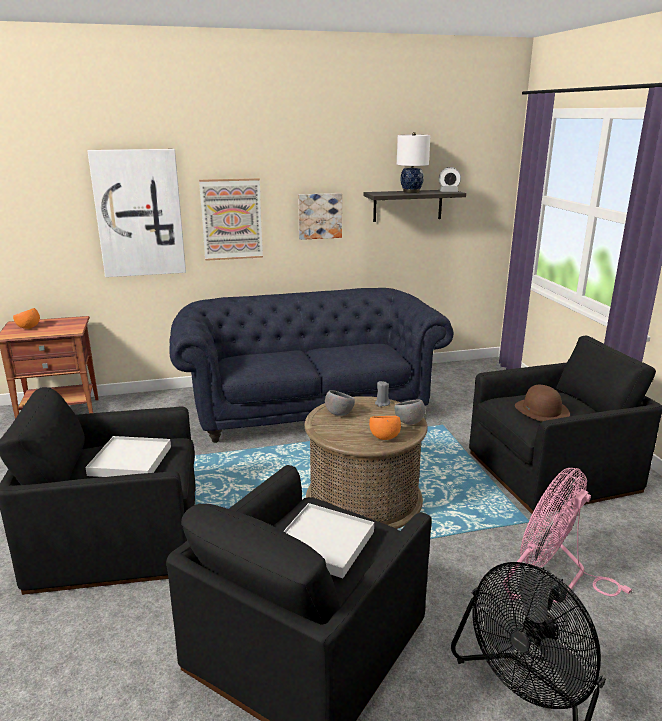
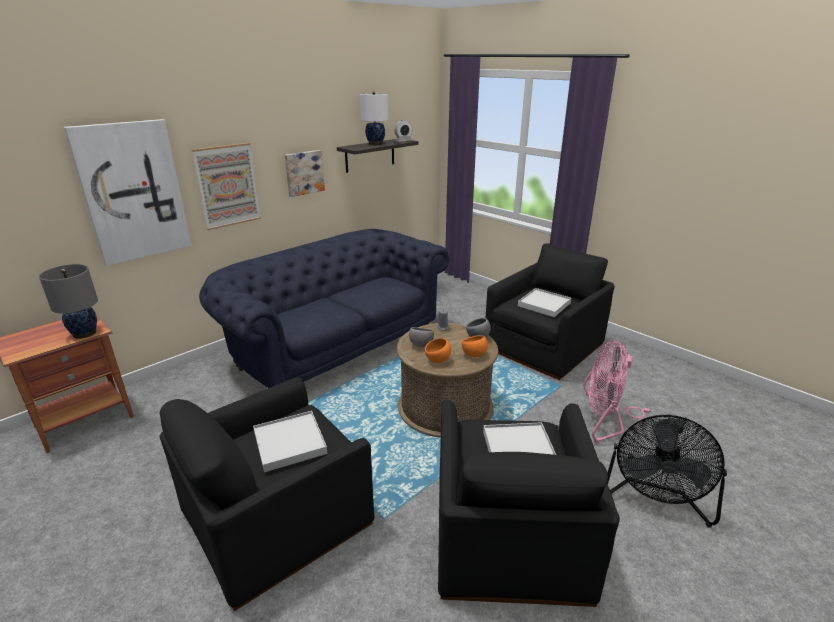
camera: 30 degrees left, 5 degrees up
(28, 328) = (33, 340): orange bowl -> orange bowl (438, 360)
(64, 330) = (85, 333): none -> grey table lamp
(542, 410) = (544, 304): brown hat -> white tray

